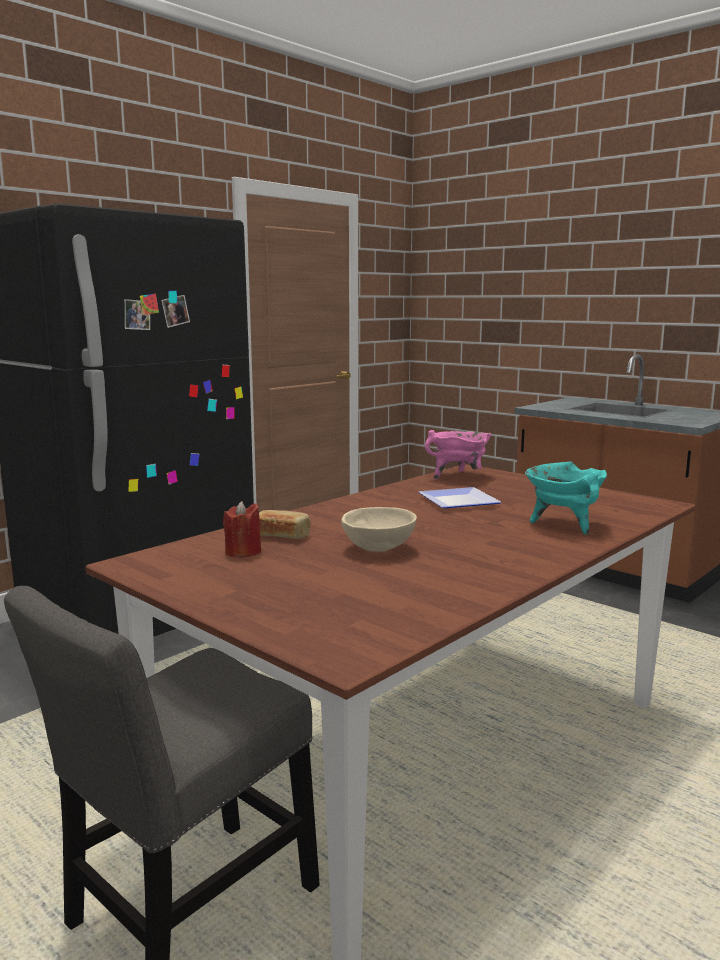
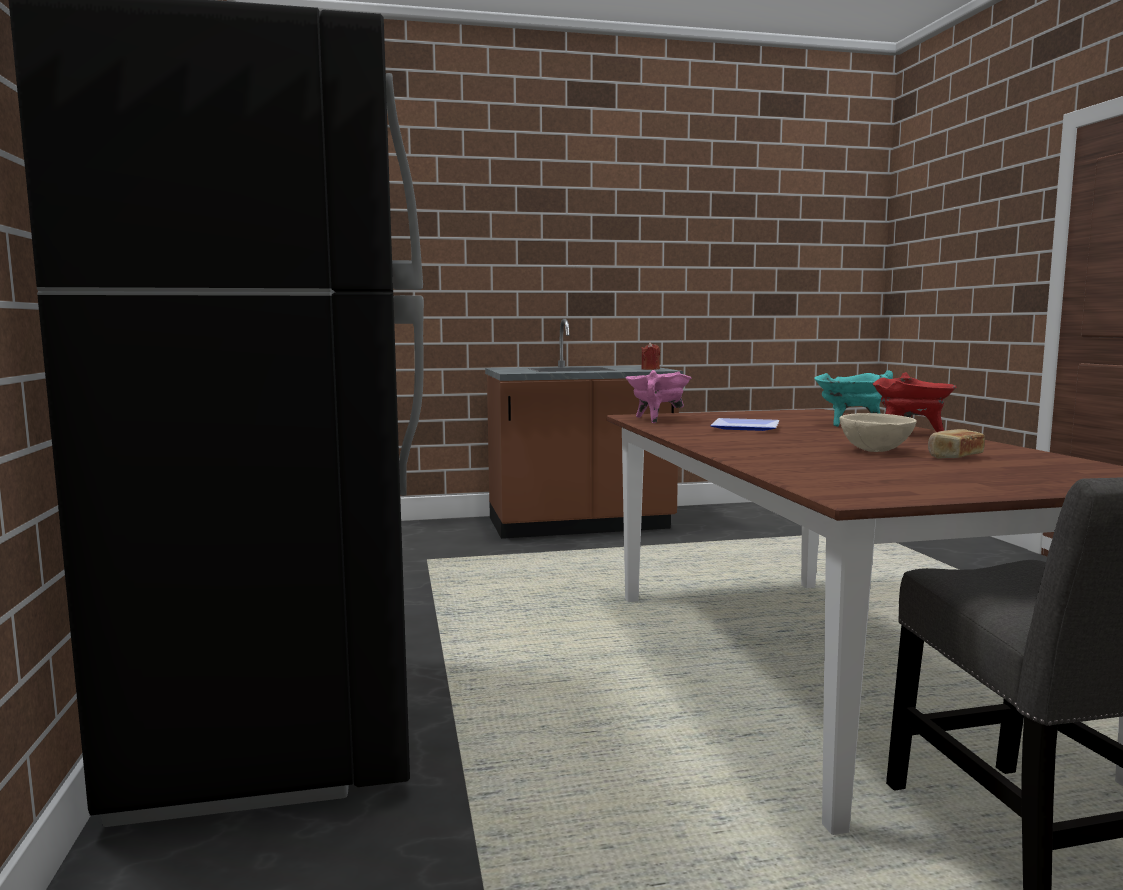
camera: 55 degrees left, 5 degrees down
(243, 552) = (848, 471): red candle -> red candle (650, 369)
(283, 536) = (800, 460): bread -> bread (953, 457)
(531, 550) = (911, 434): none -> red cooking pot

